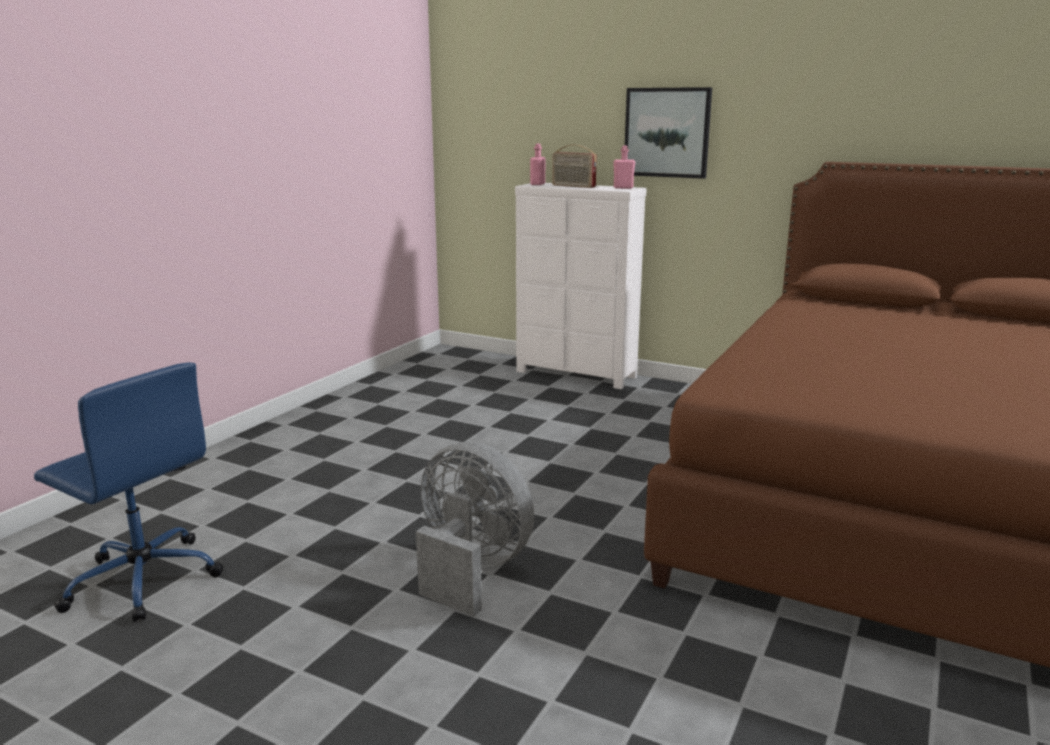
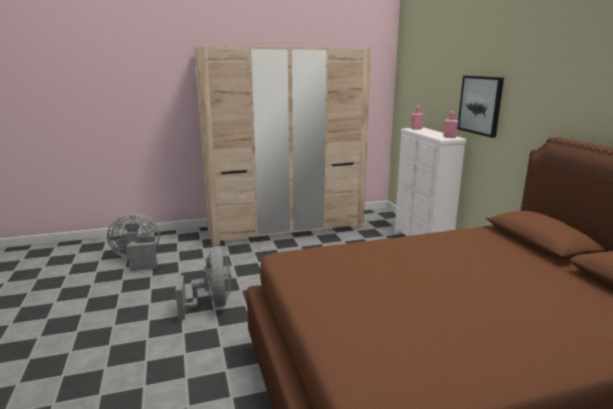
camera: 45 degrees right, 0 degrees up
(143, 579) = (138, 261): blue office chair -> grey fan
(341, 416) = (286, 228): none -> beige wardrobe
(573, 186) = (427, 132): radio -> none

